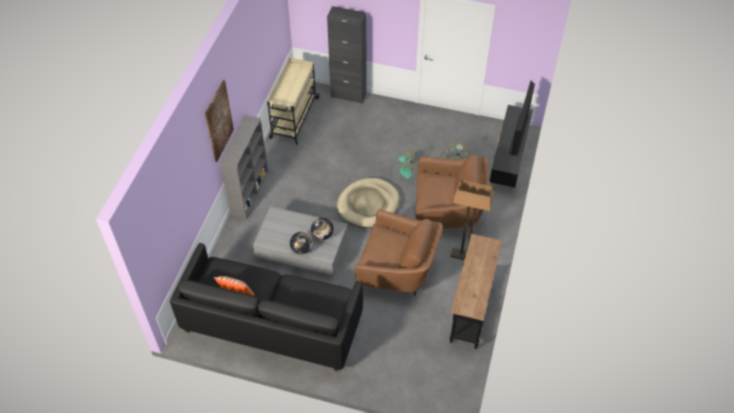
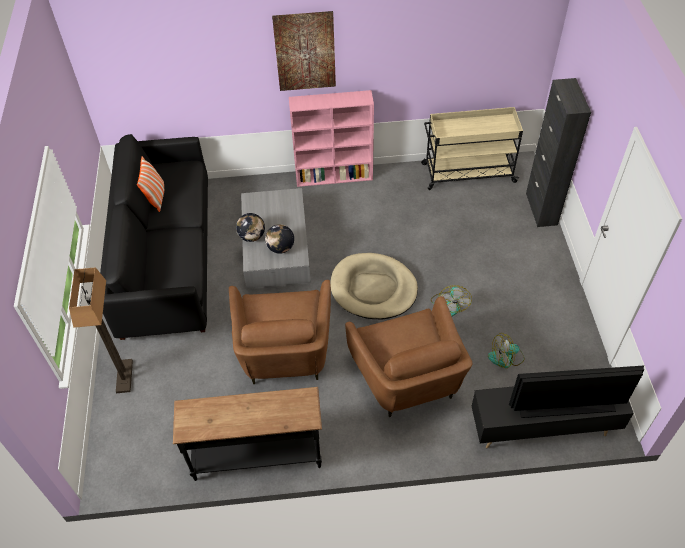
camera: 70 degrees right, 0 degrees up
(250, 192) = (335, 176): grey bookcase -> pink bookcase
(464, 256) = (340, 421): floor lamp -> floor lamp (124, 376)

